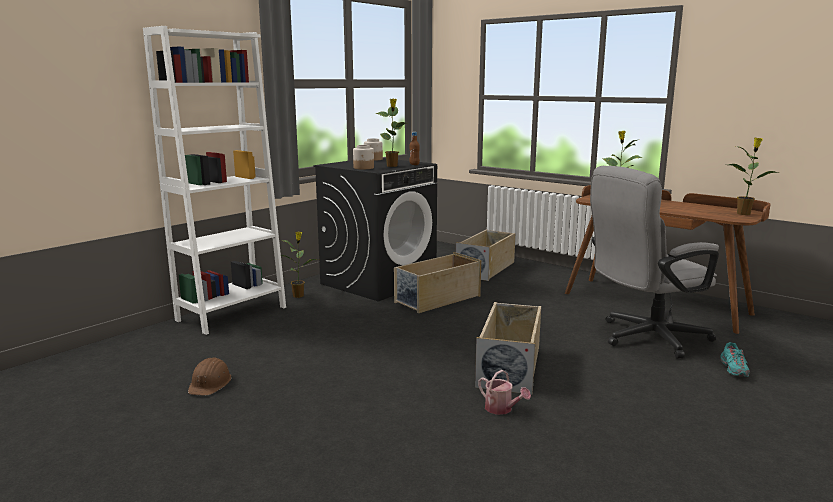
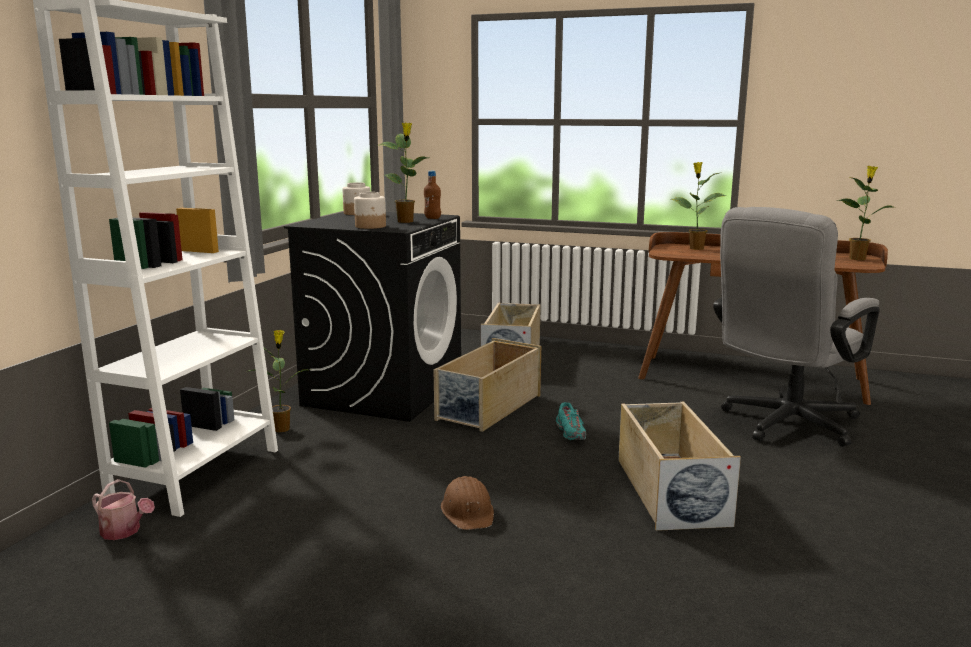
camera: 20 degrees left, 0 degrees up
(210, 383) = (260, 602): brown hard hat -> brown hard hat (468, 512)
(501, 409) = (718, 556): watering can -> watering can (124, 532)
(734, 370) = (911, 451): turquoise shoe -> turquoise shoe (570, 434)

